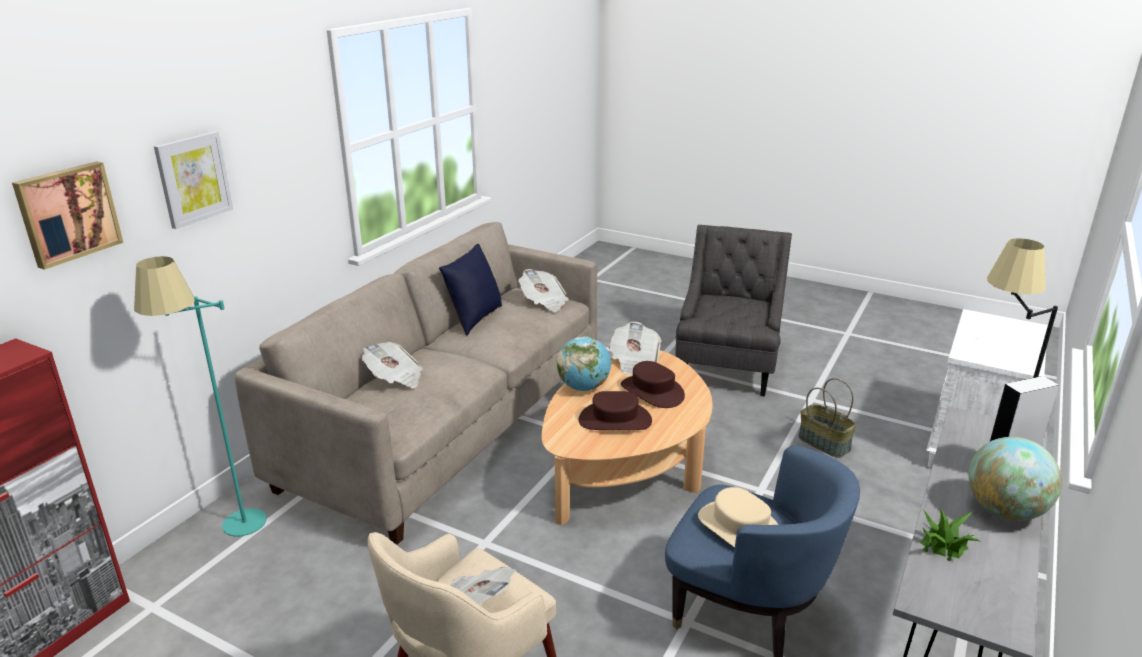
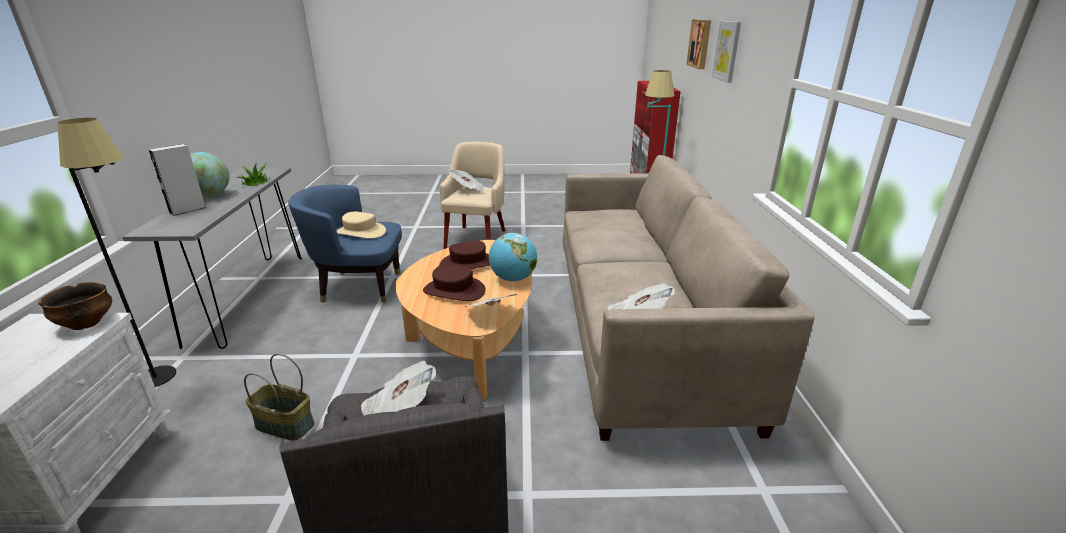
camera: 150 degrees right, 0 degrees up
(394, 378) = (629, 223): newspaper -> newspaper (398, 410)
(474, 319) = (667, 280): blue pillow -> none
(976, 354) = (86, 323): none -> bowl

